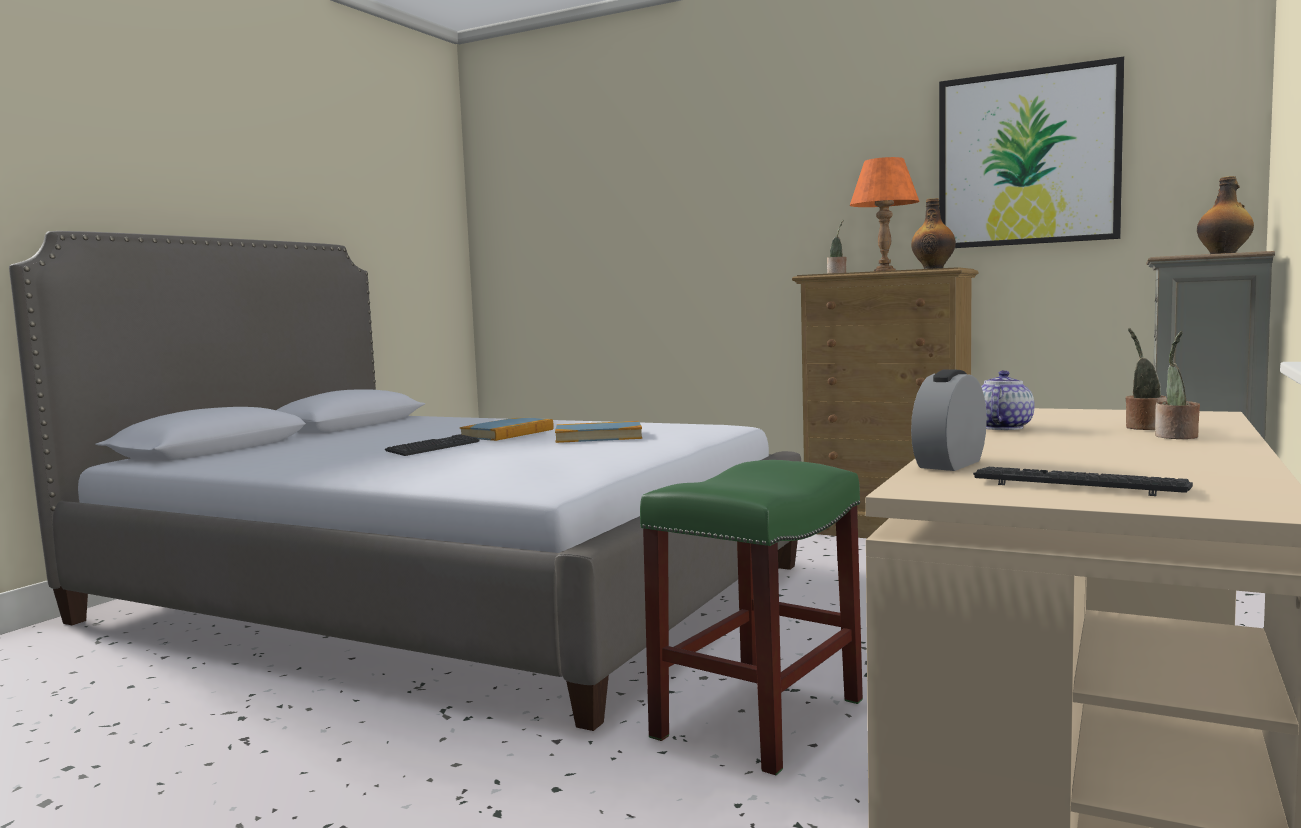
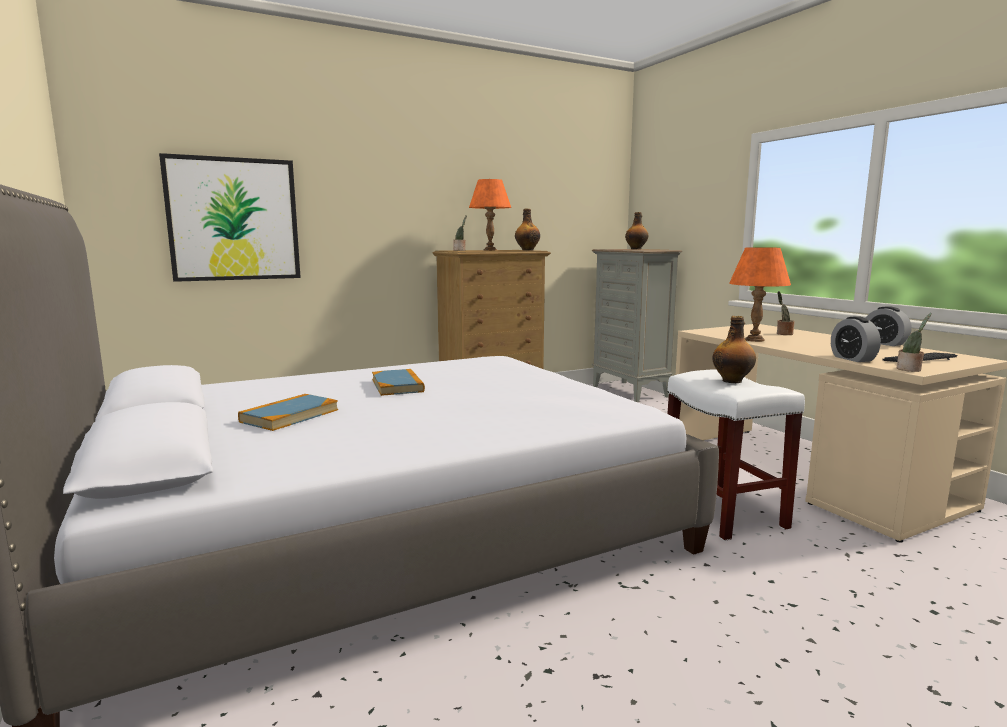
camera: 55 degrees left, 5 degrees up
(433, 447) = (415, 406): keyboard -> none
(598, 437) = (471, 376): book -> book (290, 416)
(755, 477) = (732, 381): none -> bottle
(759, 717) = (720, 511): green stool -> white stool
(1001, 427) = (754, 340): teapot -> orange table lamp
(1027, 158) = (539, 188): picture -> picture (234, 219)
(1176, 437) = (814, 336): potted plant -> potted plant (910, 370)
(1251, 461) = (884, 343): none -> alarm clock

